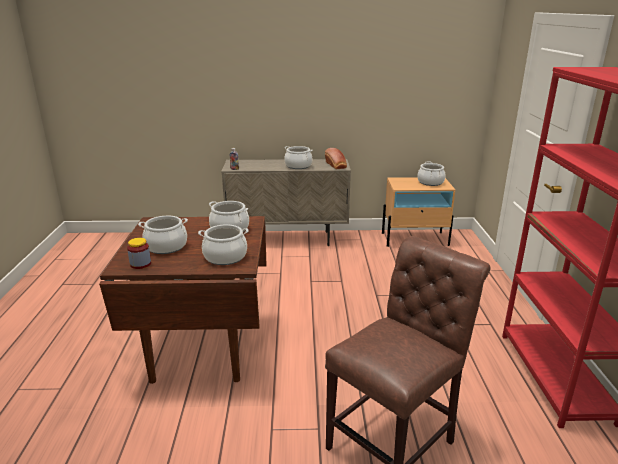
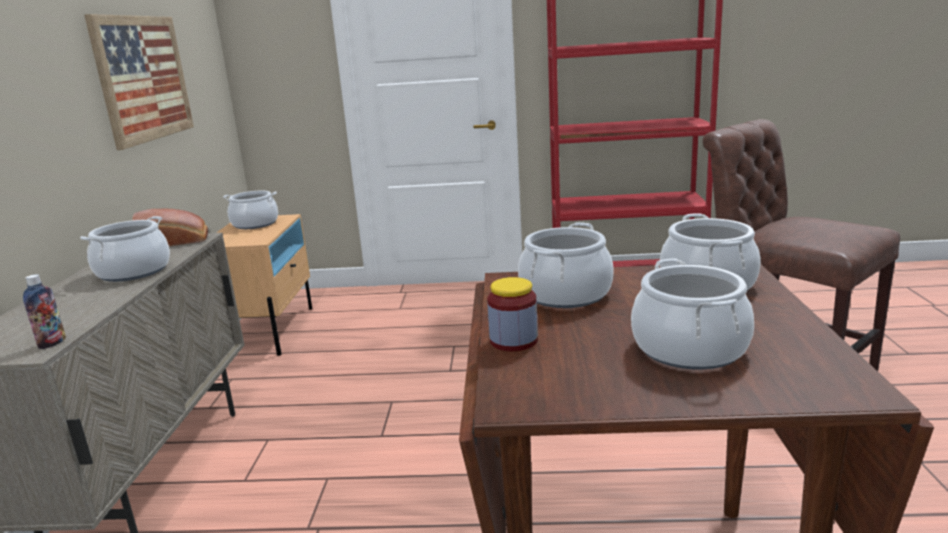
camera: 85 degrees left, 5 degrees down
(140, 264) = (809, 364): jar -> jar (513, 341)
(389, 92) = (143, 78): none -> picture

